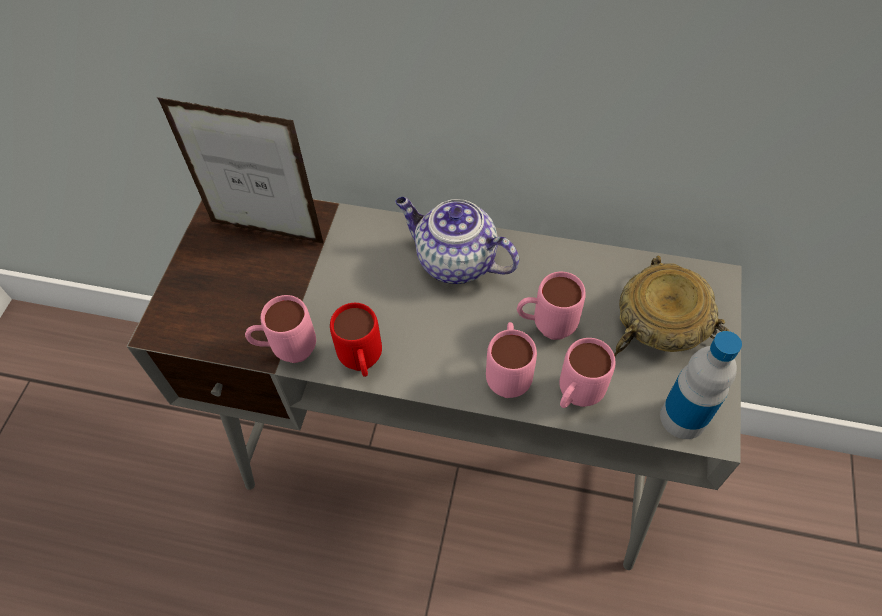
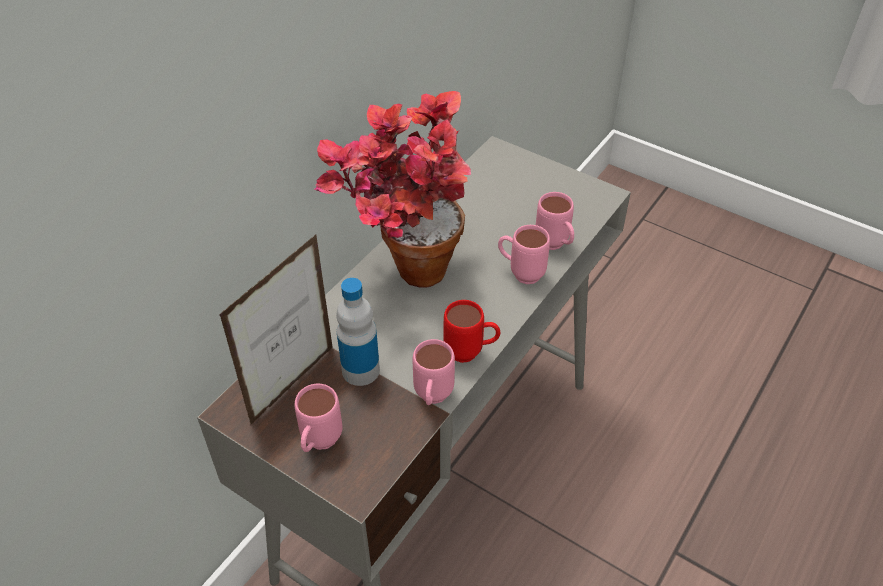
camera: 70 degrees left, 10 degrees down
(454, 261) = (403, 271): teapot -> potted plant
(545, 327) = (490, 241): pink mug -> pink mug (319, 444)
(662, 322) = (516, 185): beige bowl -> none
(683, 418) = (591, 203): bottle -> bottle (360, 370)

